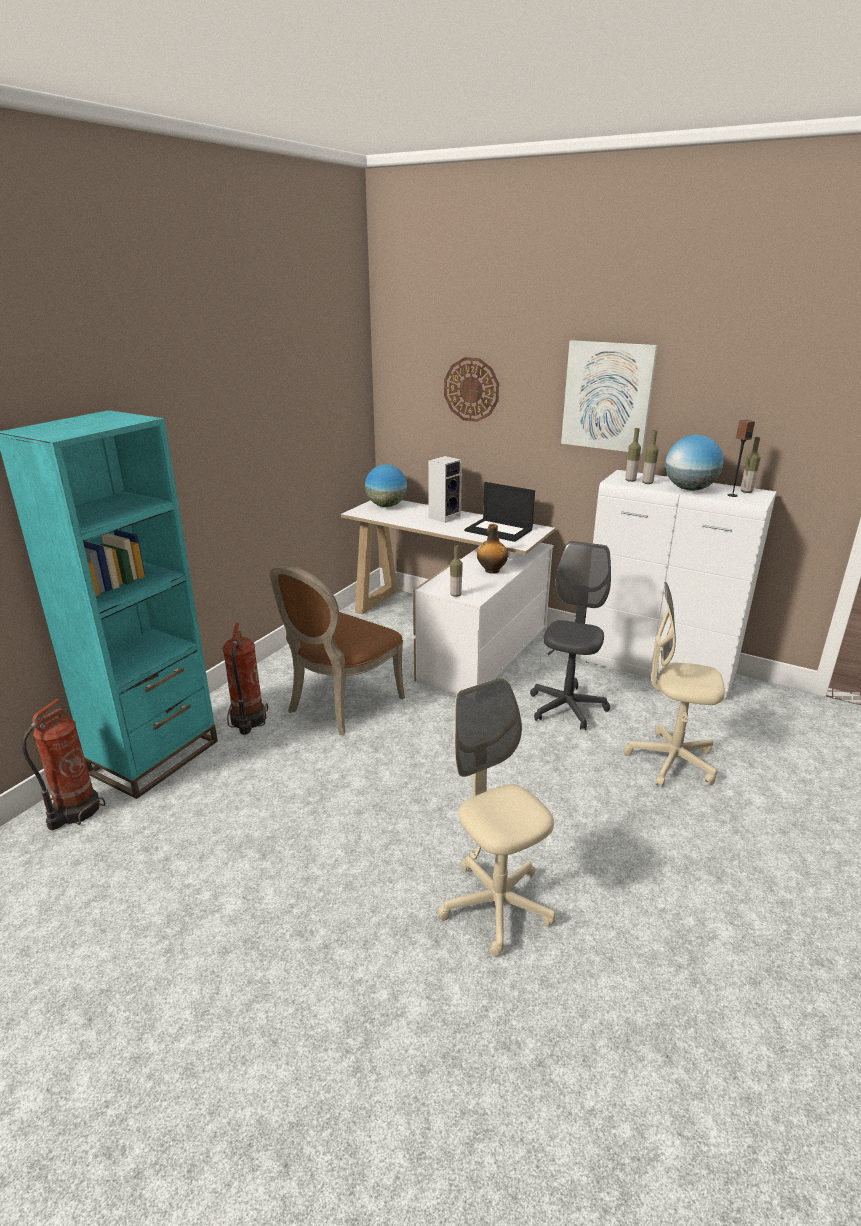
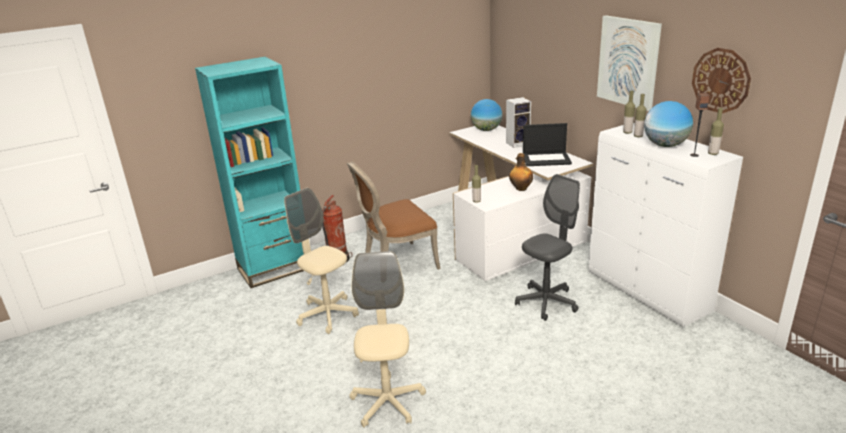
camera: 30 degrees right, 0 degrees up
(74, 811) = (219, 286): fire extinguisher -> none
(471, 389) = (545, 48): wall clock -> wall clock (721, 80)
(499, 530) = (546, 159): laptop -> laptop turned 60 degrees counterclockwise
(671, 761) = (589, 358): beige office chair -> beige office chair (327, 315)

